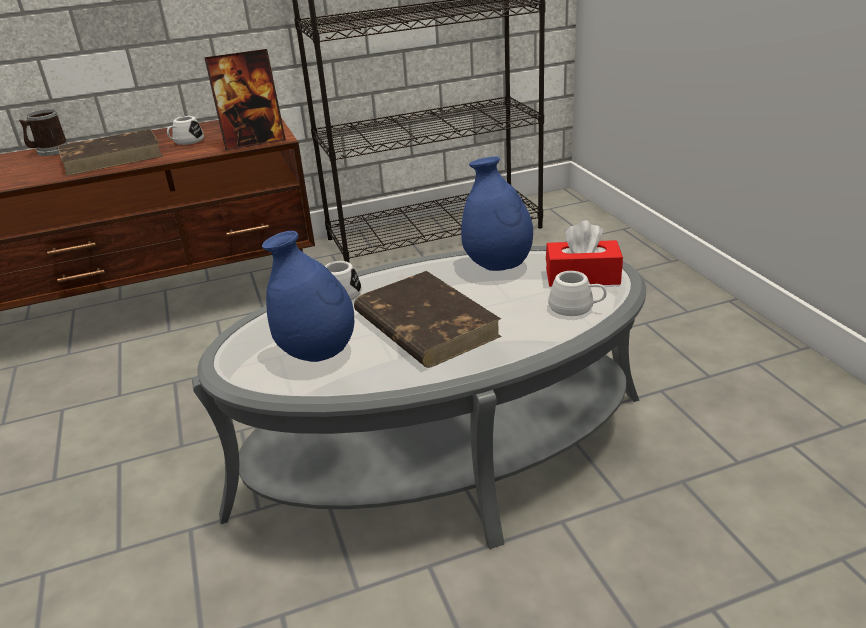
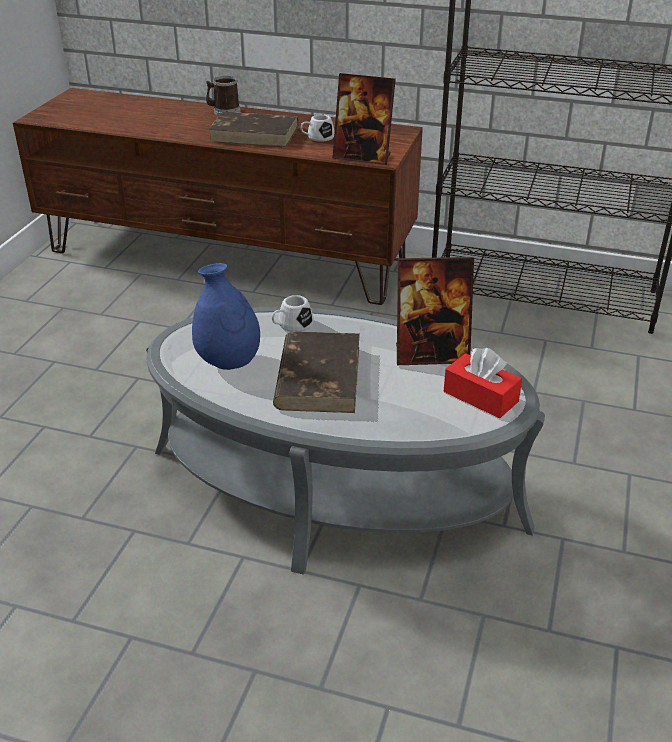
camera: 35 degrees right, 5 degrees up
(497, 266) = (431, 355): blue vase -> picture frame
(576, 307) = (437, 419): white mug -> none

